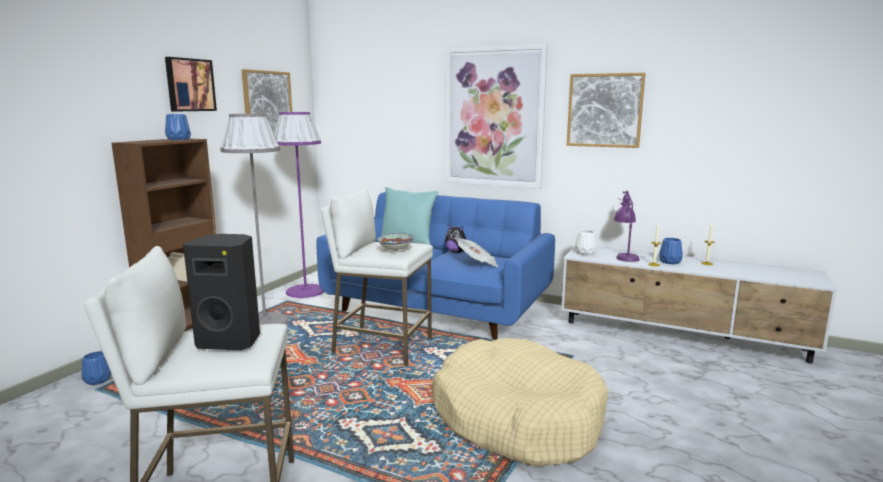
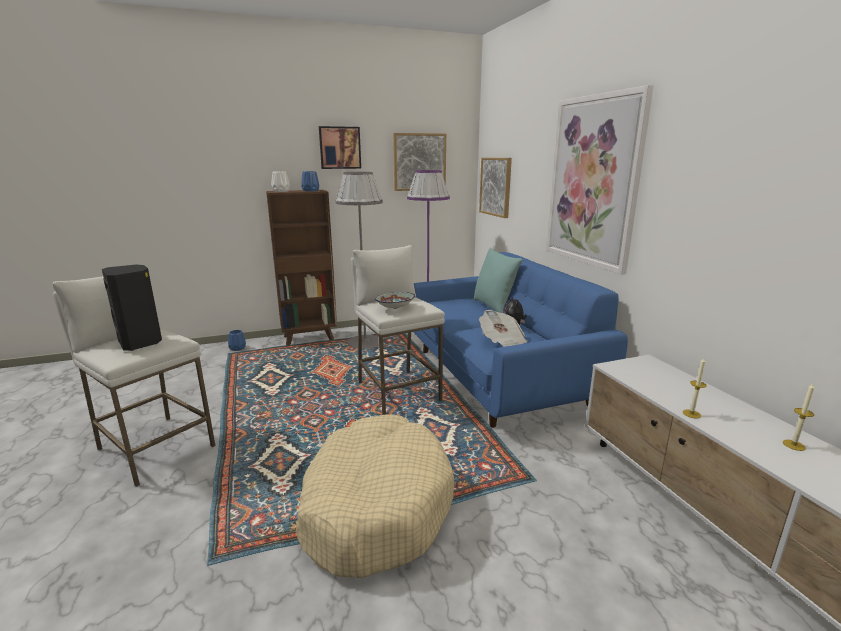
camera: 45 degrees right, 5 degrees up
(585, 253) = (631, 368): white vase -> white vase (281, 191)
(604, 110) = (708, 178): picture -> picture (496, 186)
(624, 256) = (676, 388): purple table lamp -> none
(669, 262) = (730, 419): blue vase -> none

